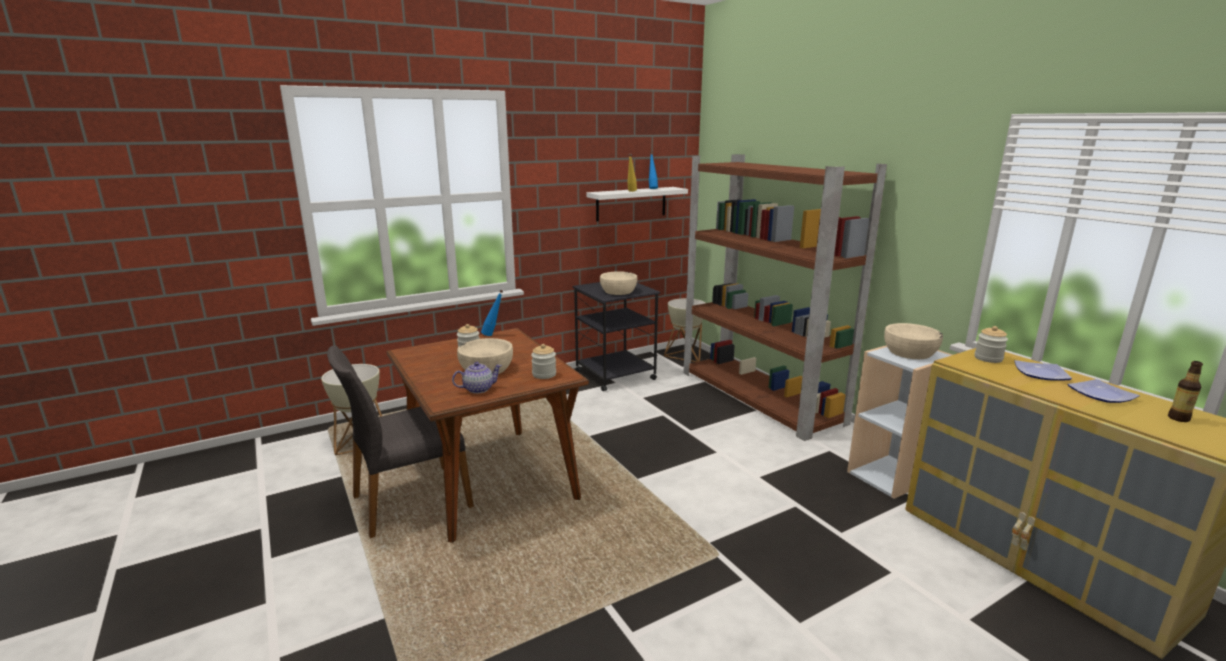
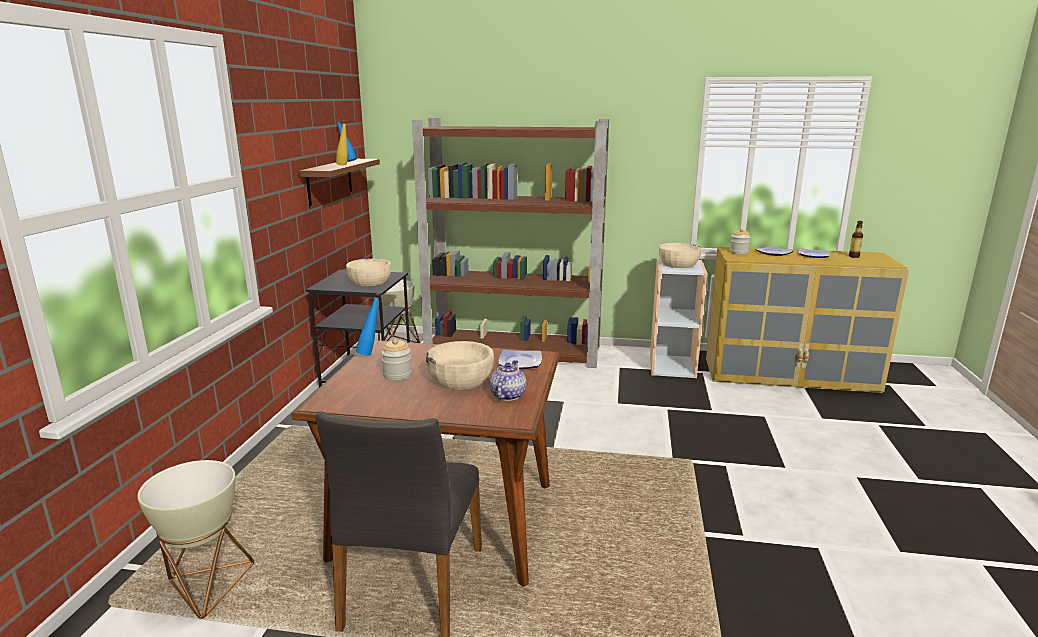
camera: 50 degrees left, 0 degrees up
(544, 374) = (521, 362): jar -> plate
(631, 203) = (330, 181): white shelf -> brown shelf

